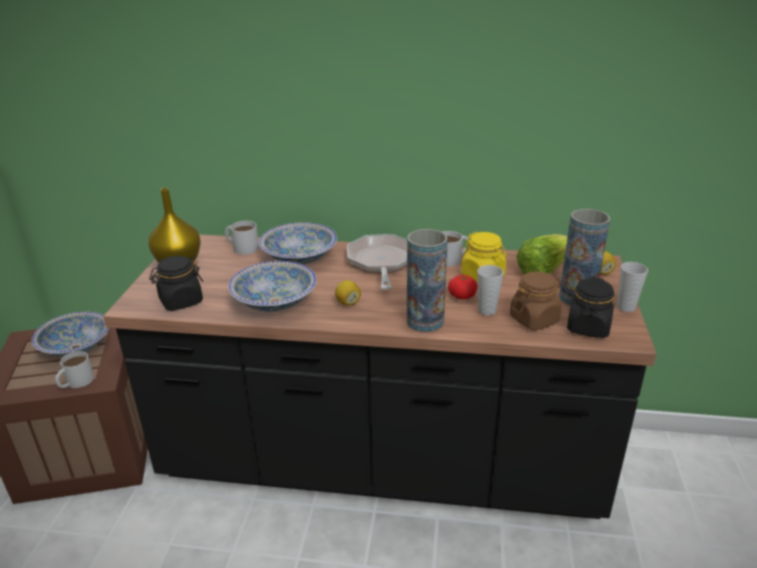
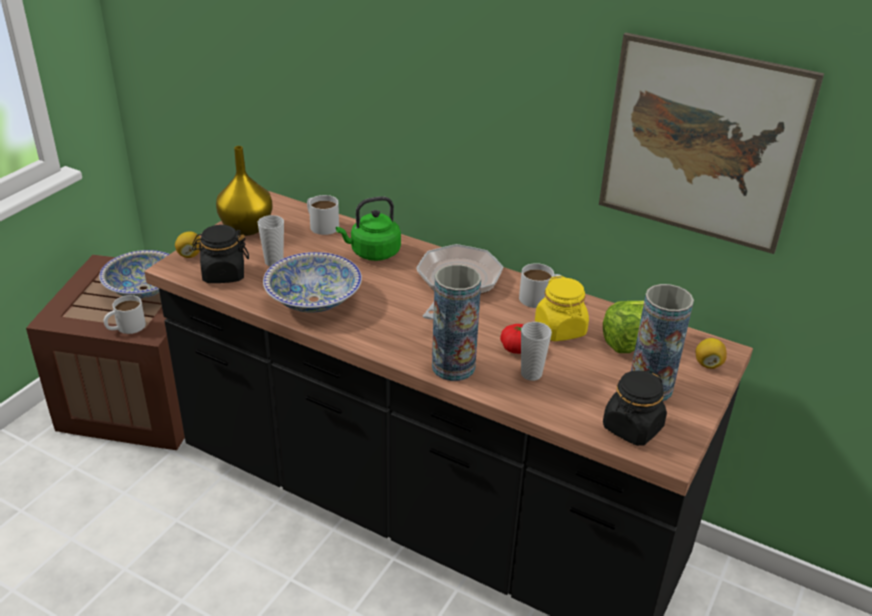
camera: 20 degrees right, 5 degrees up
(299, 257) = (372, 253): bowl -> green kettle
(348, 302) = (387, 322): lemon -> lemon (190, 255)
(534, 319) = (577, 400): brown jar -> none
(564, 103) = (701, 144): none -> picture
(626, 307) = (700, 417): cup -> cup (274, 262)

